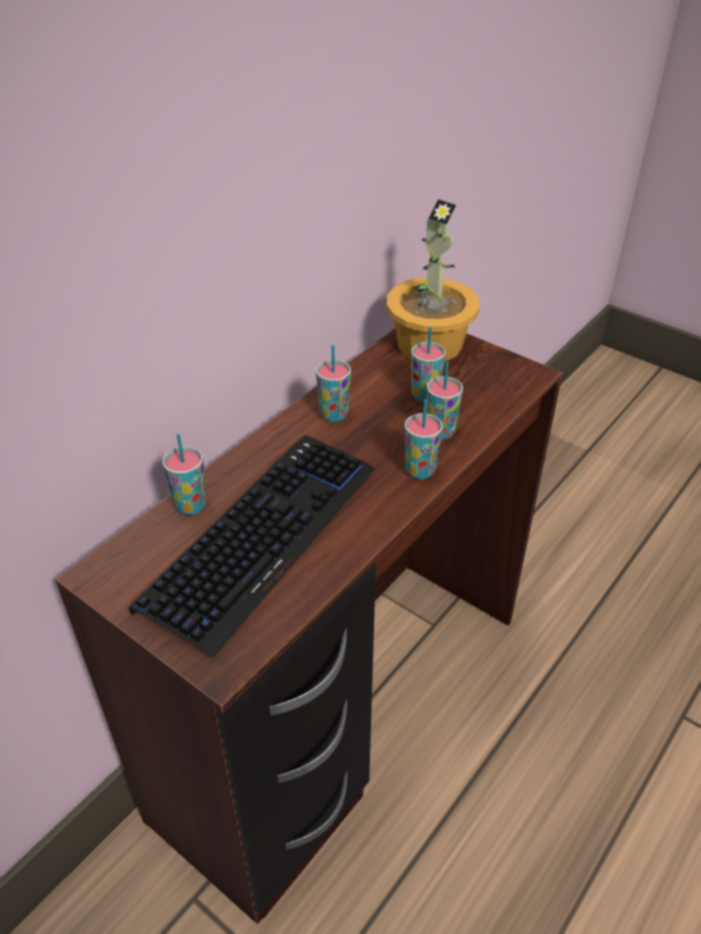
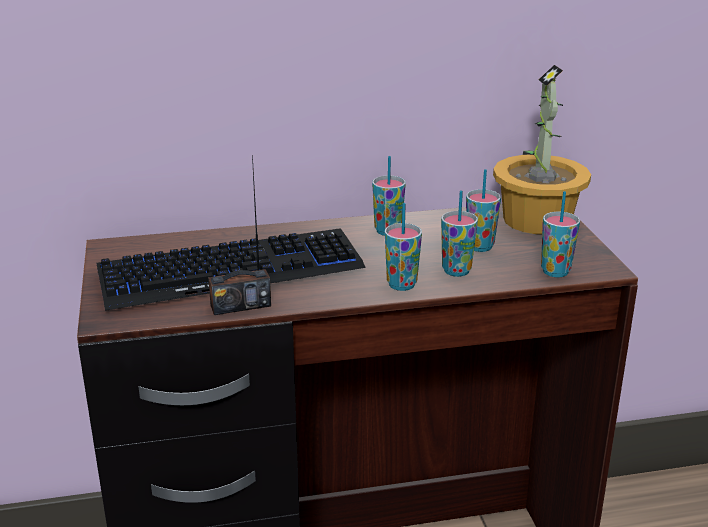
camera: 40 degrees right, 15 degrees down
(191, 505) = (213, 238): cup -> cup (555, 272)
(323, 572) = (240, 305): none -> radio

